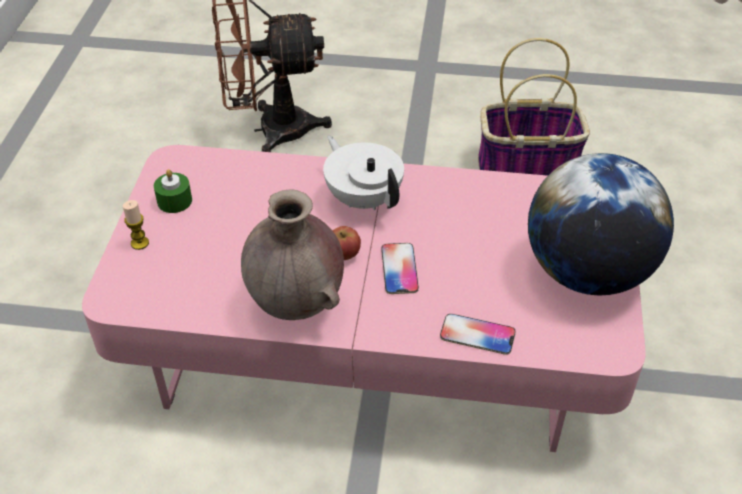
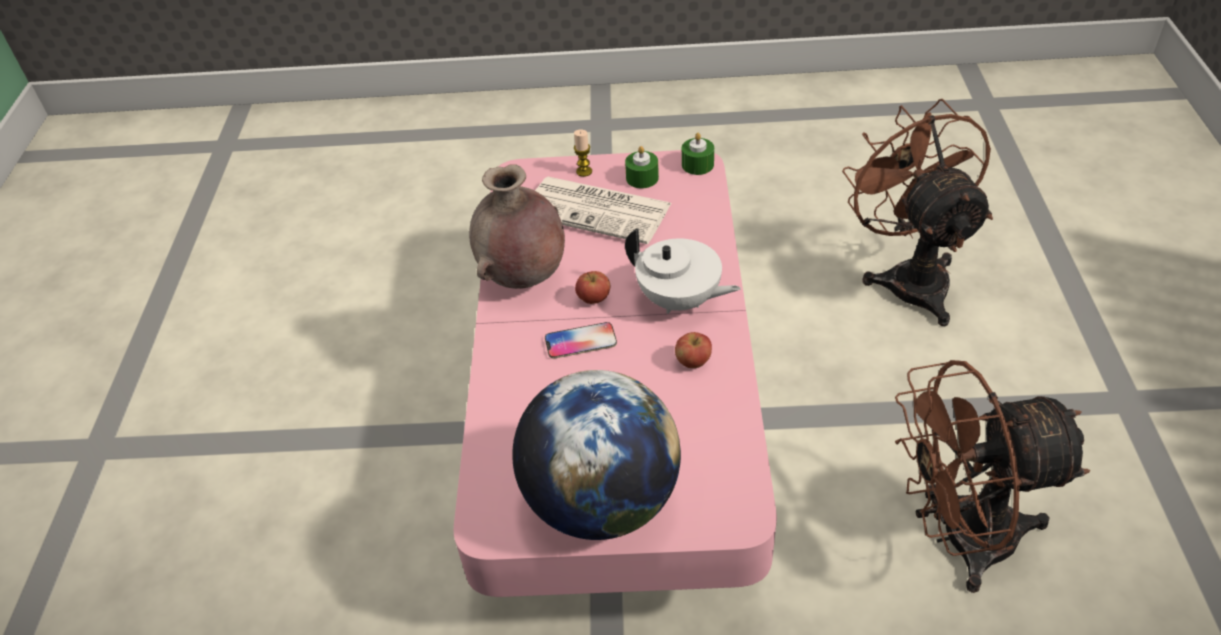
camera: 85 degrees right, 0 degrees up
(174, 161) = (697, 165): none -> green candle
(211, 238) = (599, 210): none -> newspaper
(363, 198) = (679, 300): white teapot -> white teapot turned 75 degrees clockwise
(441, 200) = (693, 361): none -> apple
(477, 335) = (499, 410): phone -> none
(528, 166) = (959, 538): basket -> brown fan

